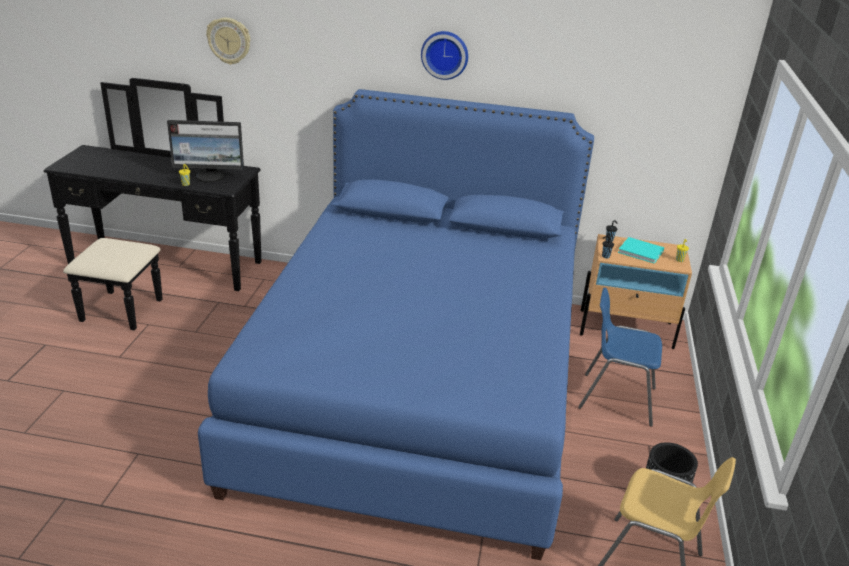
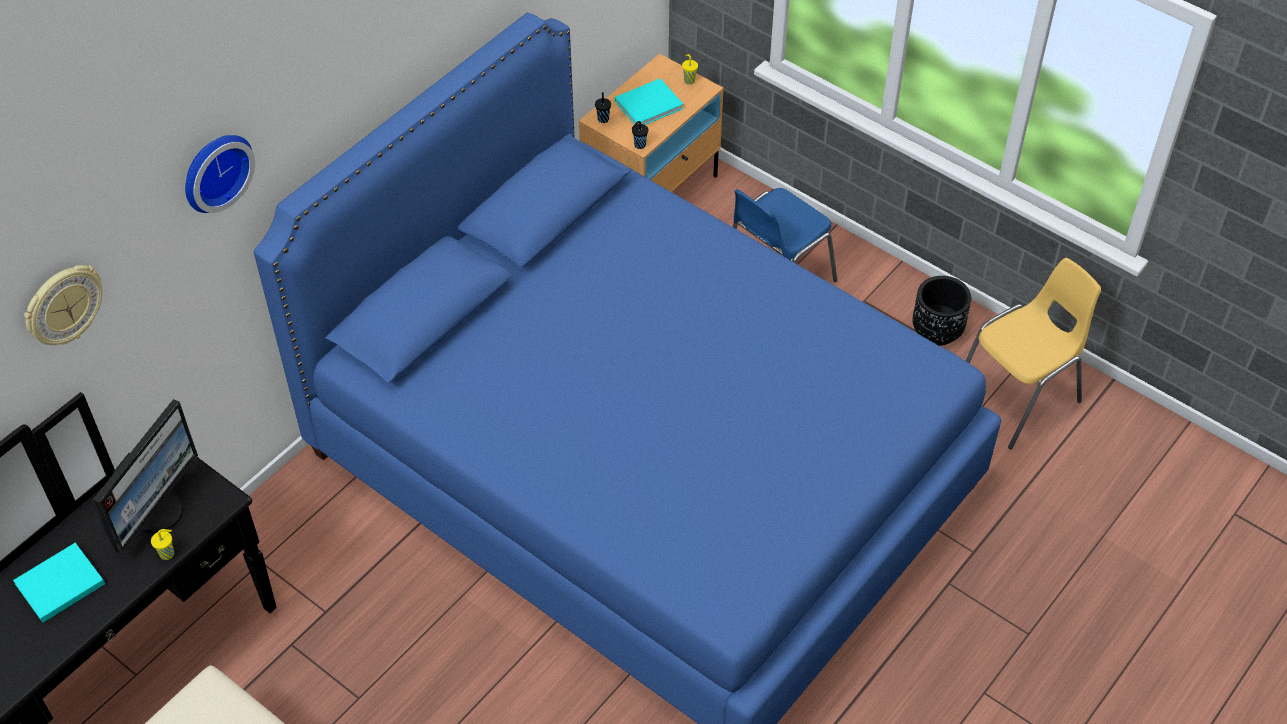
camera: 60 degrees left, 20 degrees up
(154, 167) = (58, 585): none -> turquoise book
(445, 54) = (365, 66): wall clock -> wall clock (214, 170)

